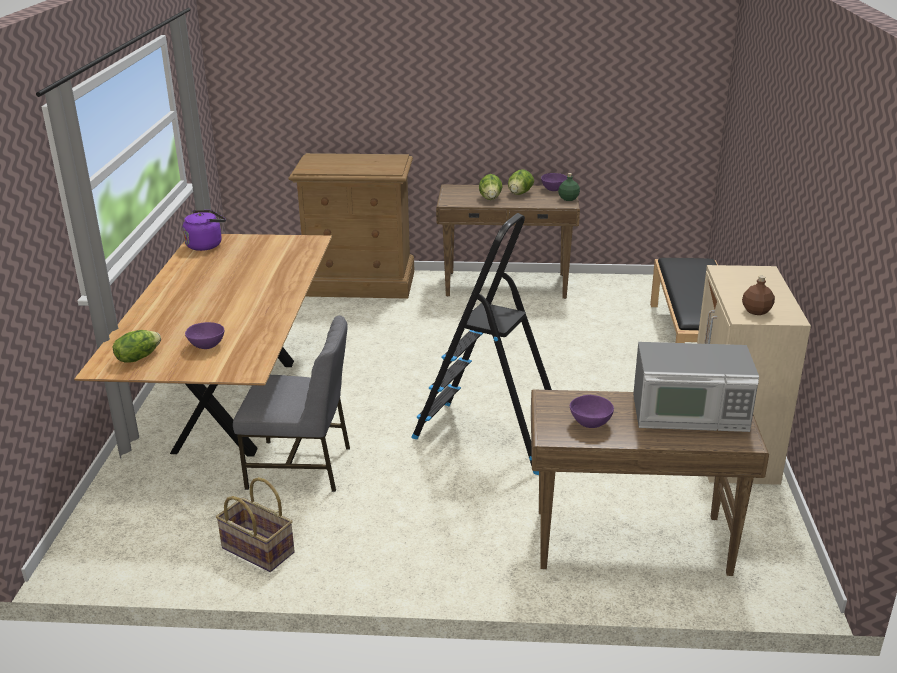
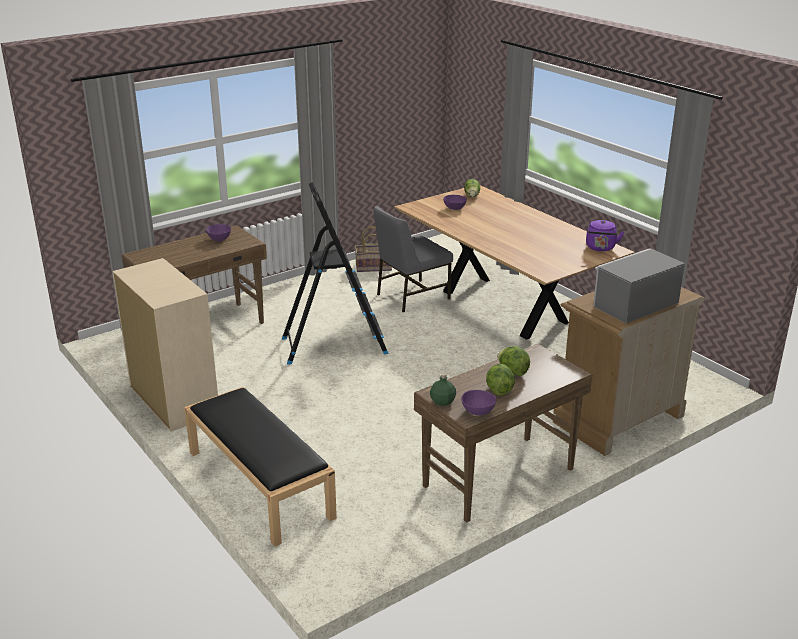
camera: 140 degrees right, 0 degrees up
(690, 414) = (171, 257): microwave -> microwave (634, 304)
(756, 311) = (151, 269): brown bottle -> none

